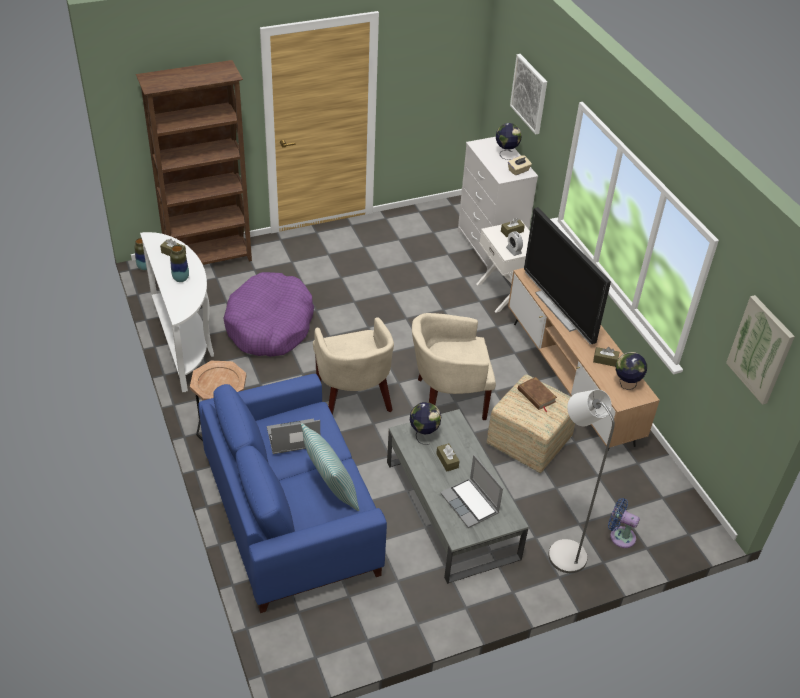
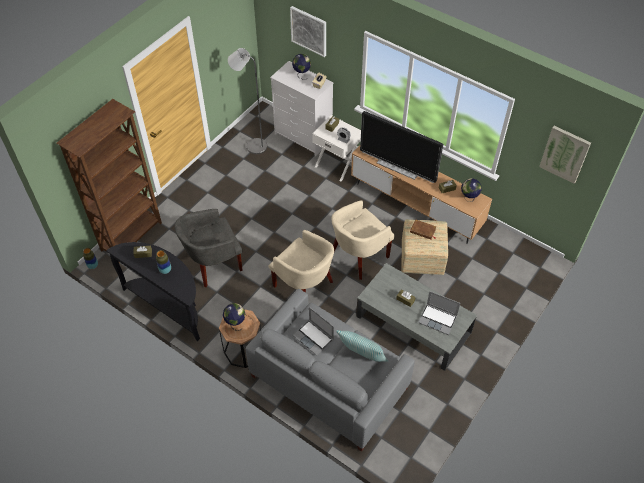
camera: 30 degrees left, 10 degrees up
(185, 342) = (169, 305): white console table -> black console table
(270, 325) = (213, 264): purple dog bed -> grey armchair
(291, 514) = (329, 381): blue sofa -> grey sofa
(293, 438) = (314, 337): laptop -> laptop turned 90 degrees counterclockwise
(424, 434) = (380, 290): globe -> globe (235, 323)
(562, 551) = (487, 315): grey floor lamp -> grey floor lamp (253, 145)
(620, 536) = (508, 288): blue fan -> none

